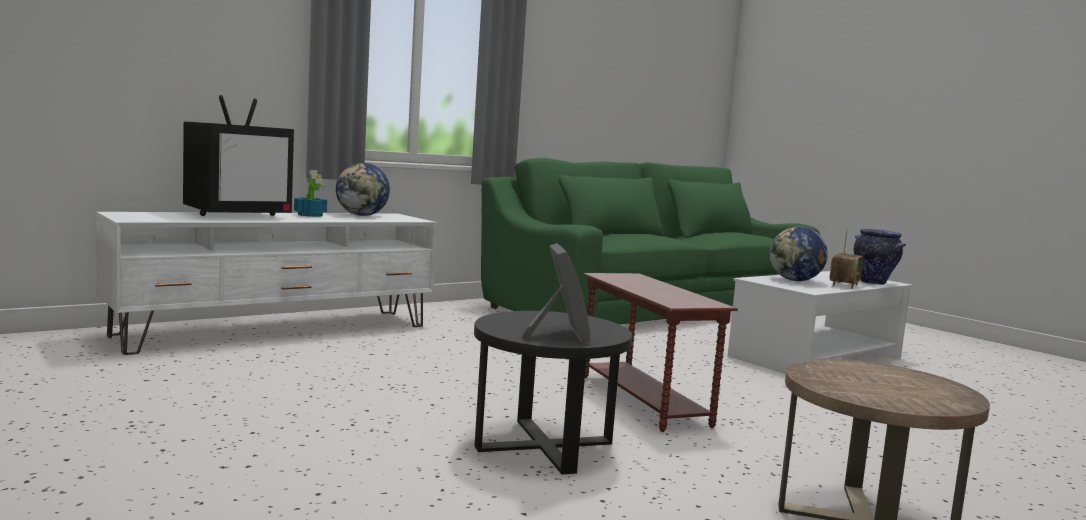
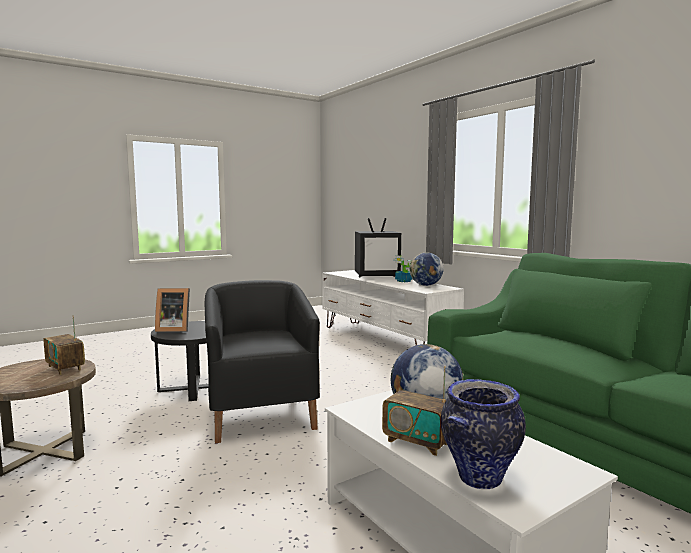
camera: 95 degrees right, 0 degrees up
(238, 215) = (377, 276): television -> television turned 60 degrees counterclockwise
(642, 400) = (261, 415): brown side table -> black armchair
(841, 371) = (65, 368): none -> radio

